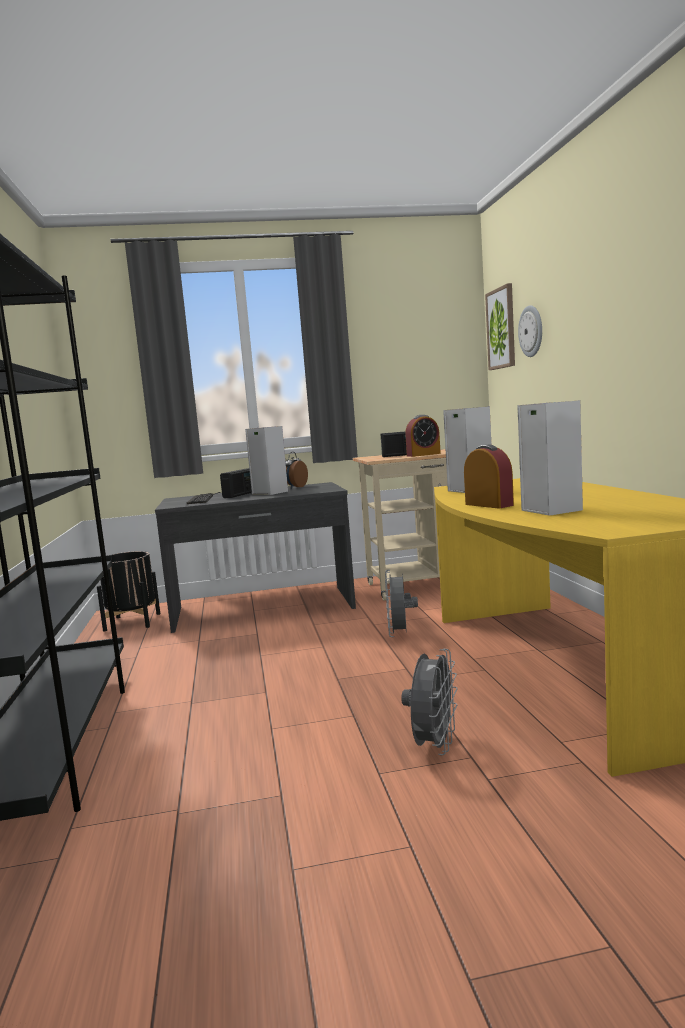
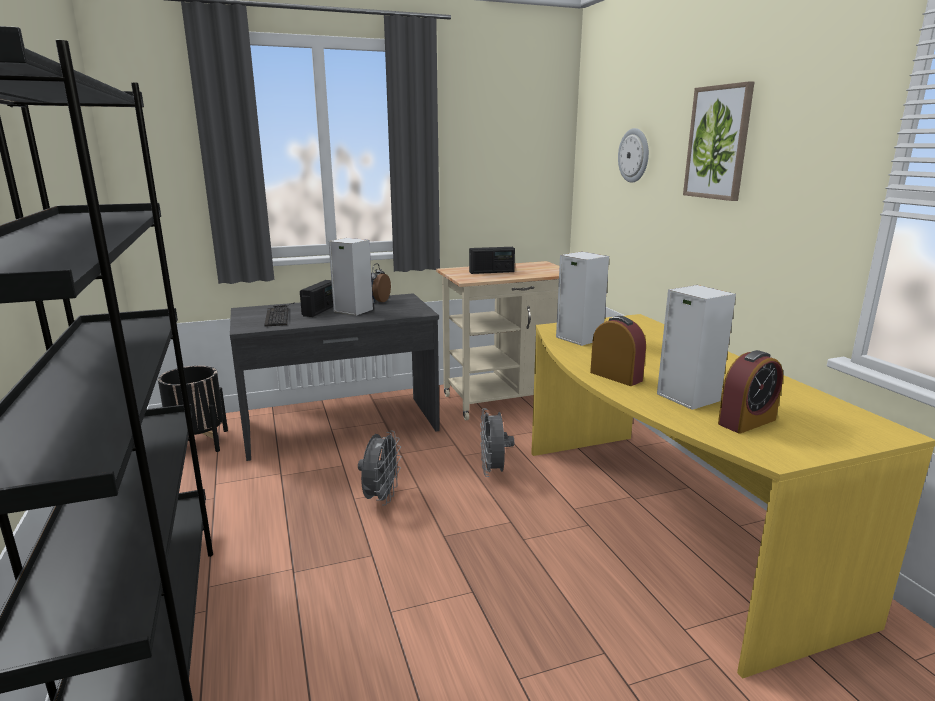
camera: 10 degrees left, 10 degrees up
(423, 454) = (514, 275): alarm clock -> alarm clock (747, 422)
(434, 746) = (565, 637): grey fan -> grey fan (381, 498)
(501, 328) = (597, 142): picture -> picture (718, 143)

